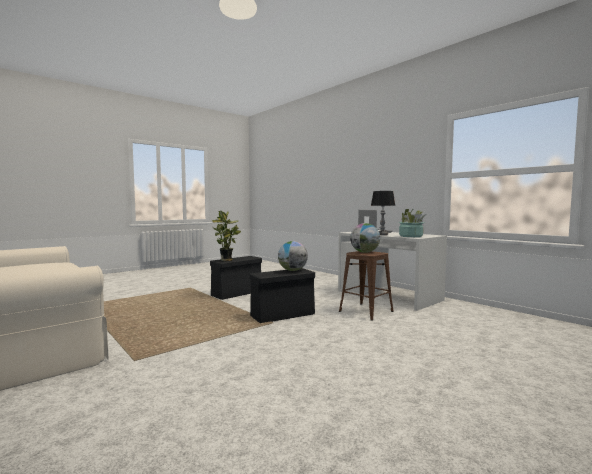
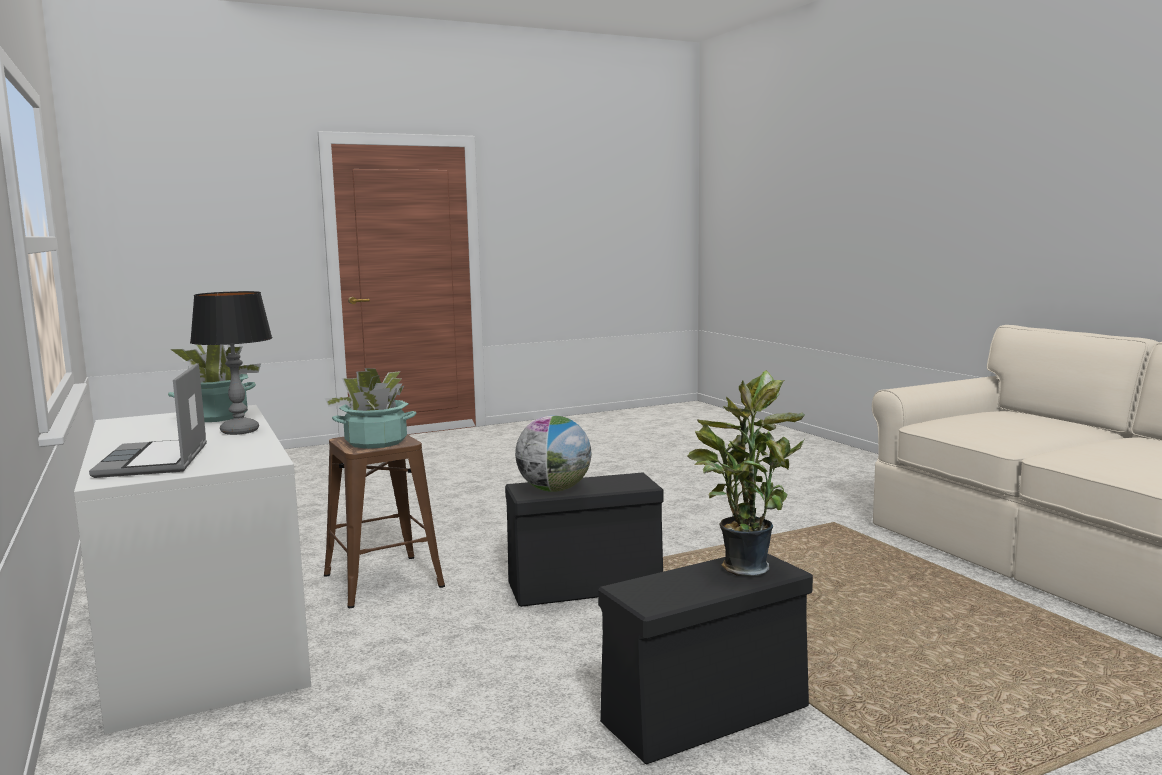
camera: 165 degrees left, 5 degrees up
(364, 252) = (376, 442): globe -> potted plant

